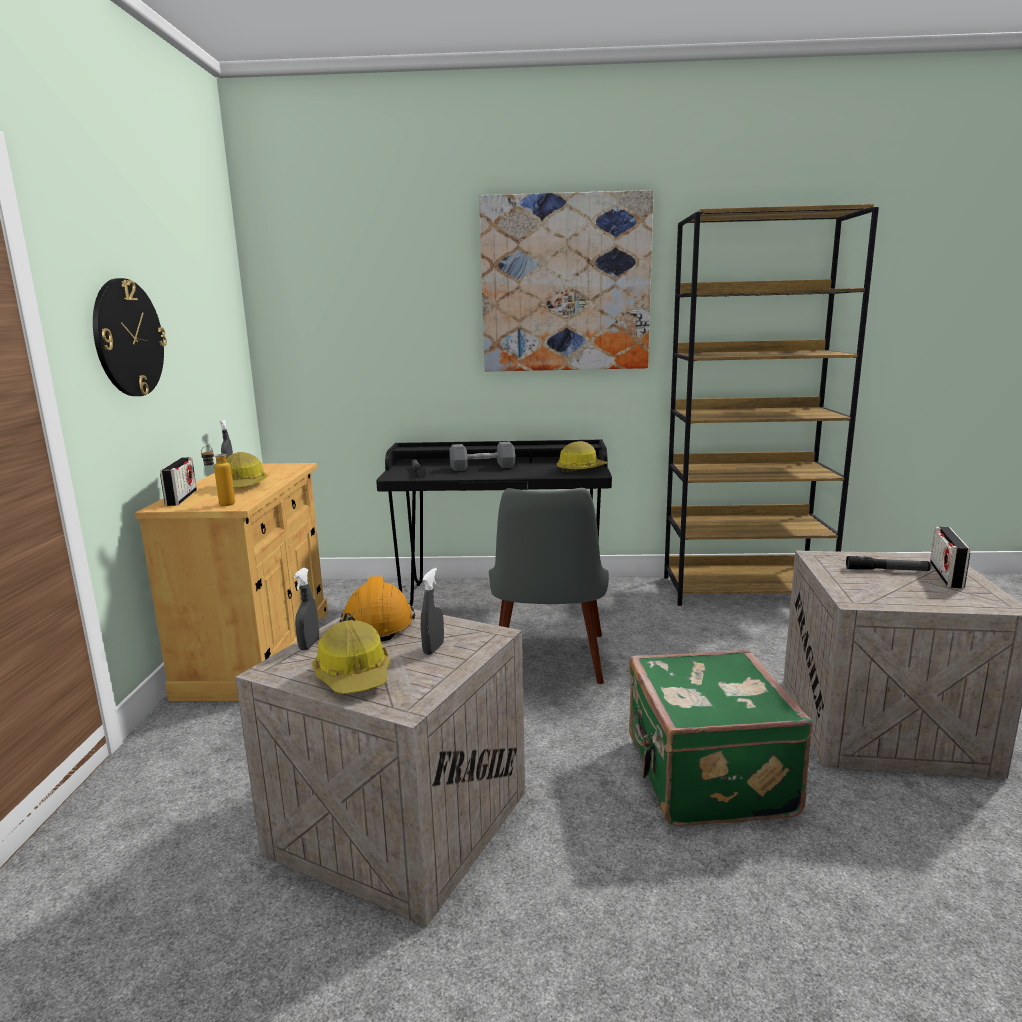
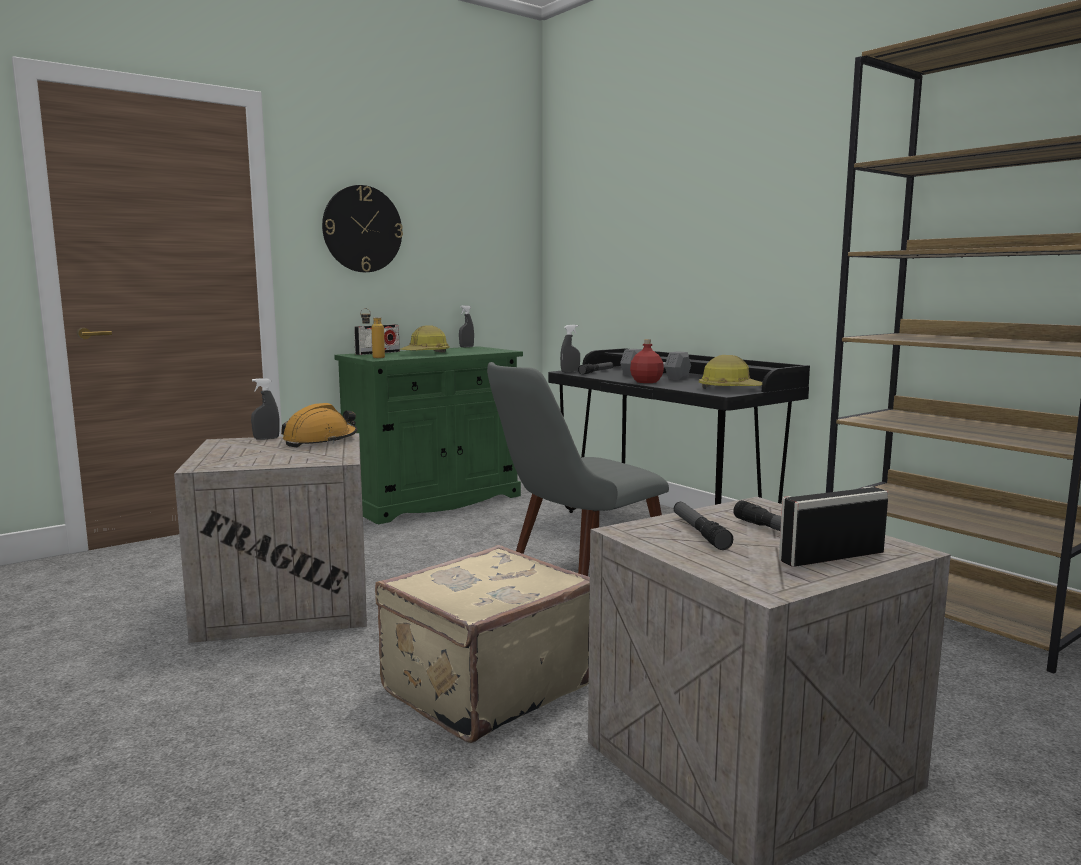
camera: 50 degrees right, 5 degrees down
(259, 651) = (434, 501): beige cabinet -> green cabinet
(354, 676) = (232, 452): hard hat -> none
(433, 649) = (295, 456): grey spray bottle -> grey spray bottle (570, 372)
(502, 474) = (646, 382): none -> red bottle
(565, 284) = (784, 172): picture -> none
(705, 777) = (483, 687): green suitcase -> beige suitcase
(873, 586) = (699, 532): none -> flashlight

